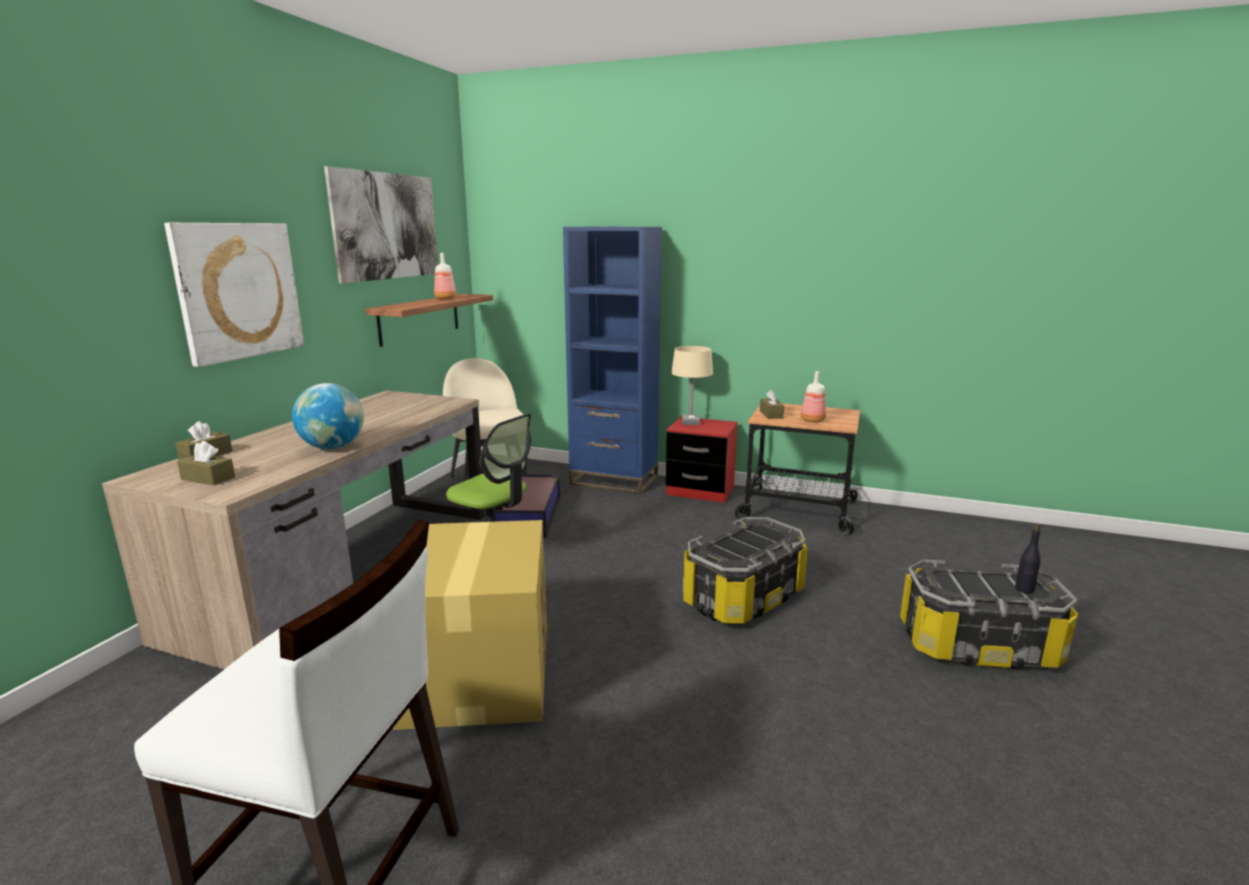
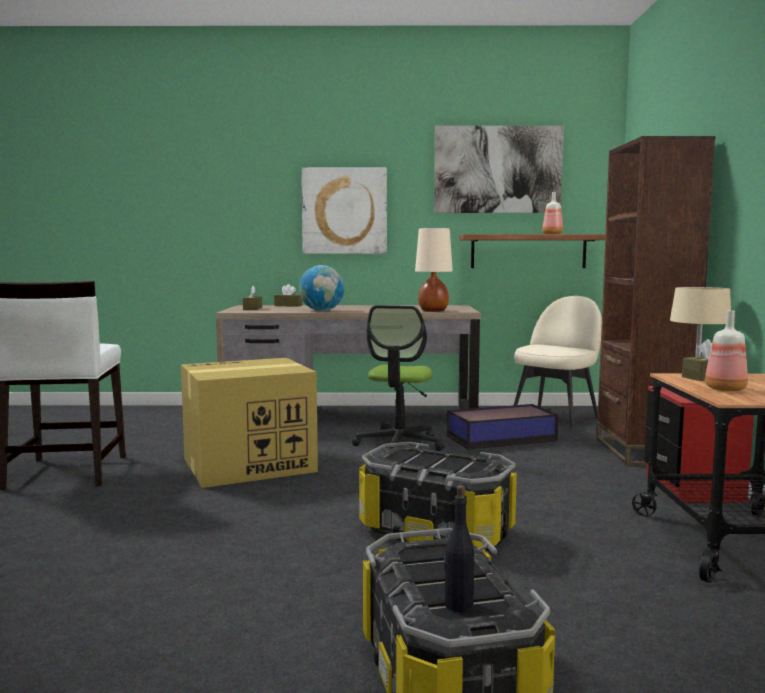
camera: 70 degrees right, 10 degrees down
(433, 409) = (433, 311): none -> beige table lamp
(614, 480) = (641, 451): blue bookcase -> brown bookcase

